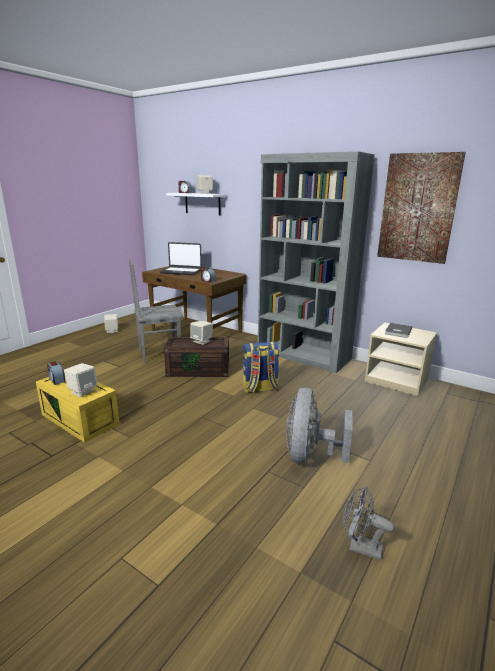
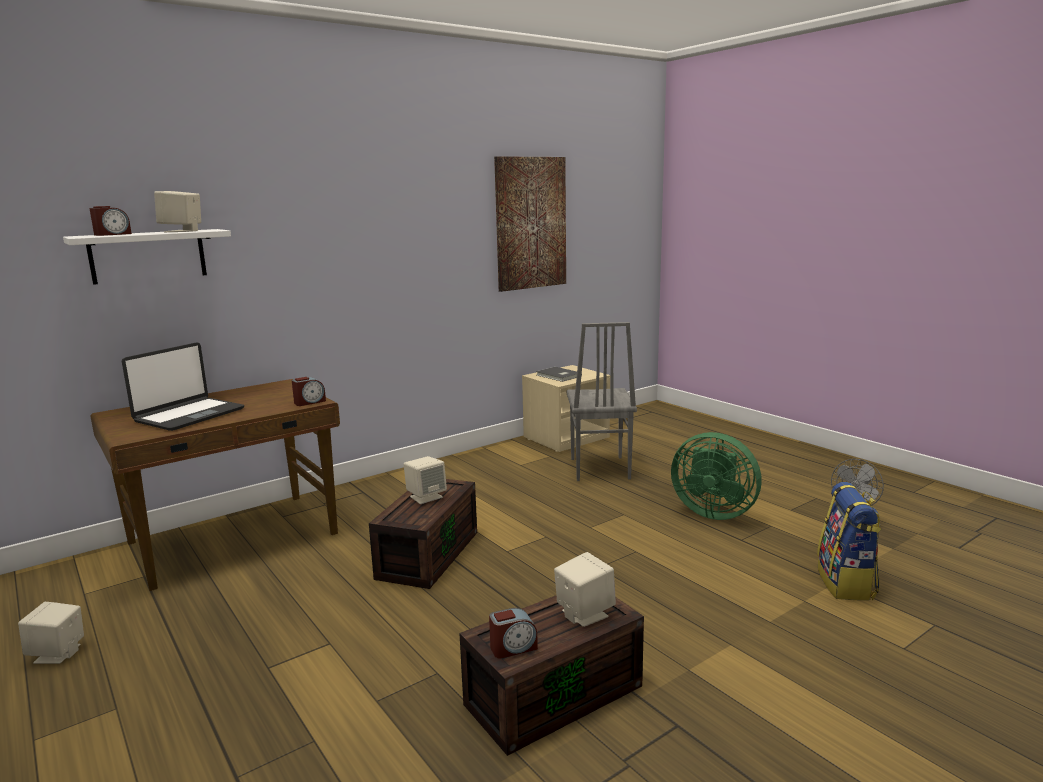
camera: 70 degrees left, 5 degrees down
(81, 419) = (554, 693): yellow storage box -> brown storage box
(159, 354) = (310, 589): grey chair -> grey chair (598, 469)
(260, 388) = (535, 514): backpack -> backpack (846, 583)
(303, 355) = (449, 469): grey bookcase -> none
(310, 455) = (713, 512): grey fan -> green fan

